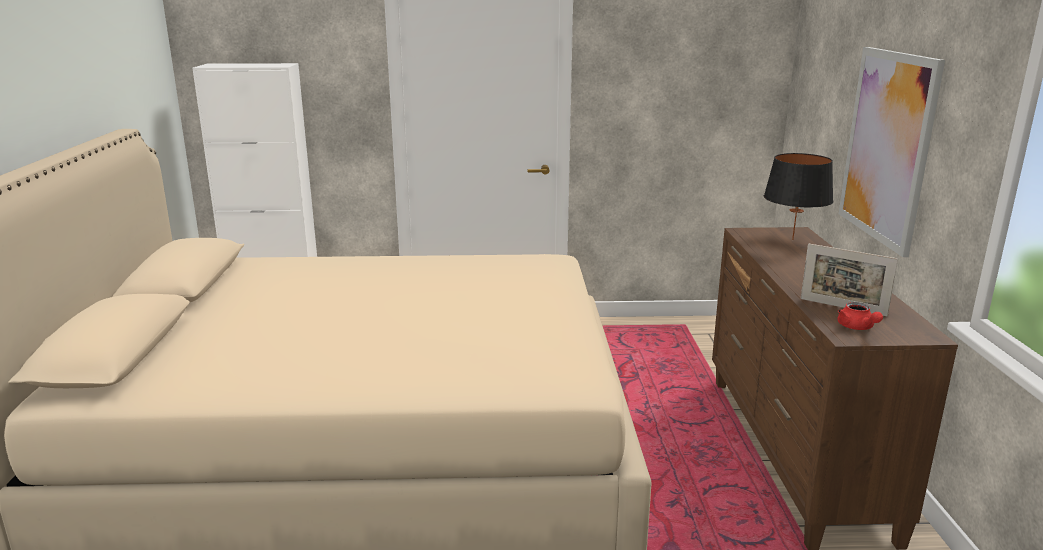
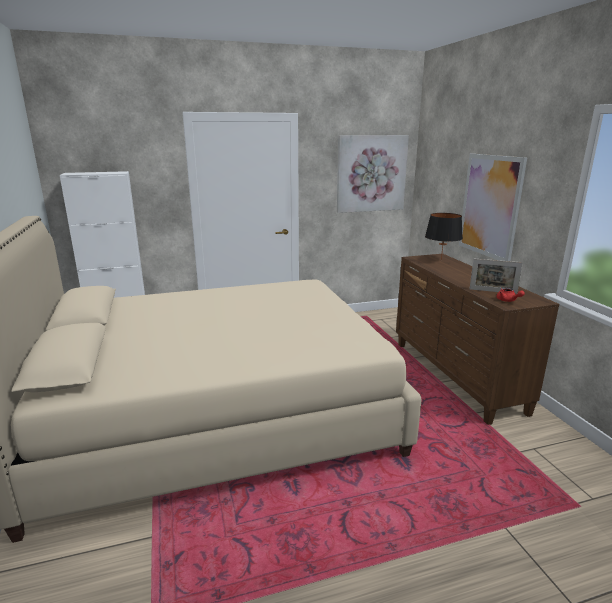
camera: 15 degrees left, 0 degrees up
(705, 76) = (371, 173): none -> picture

